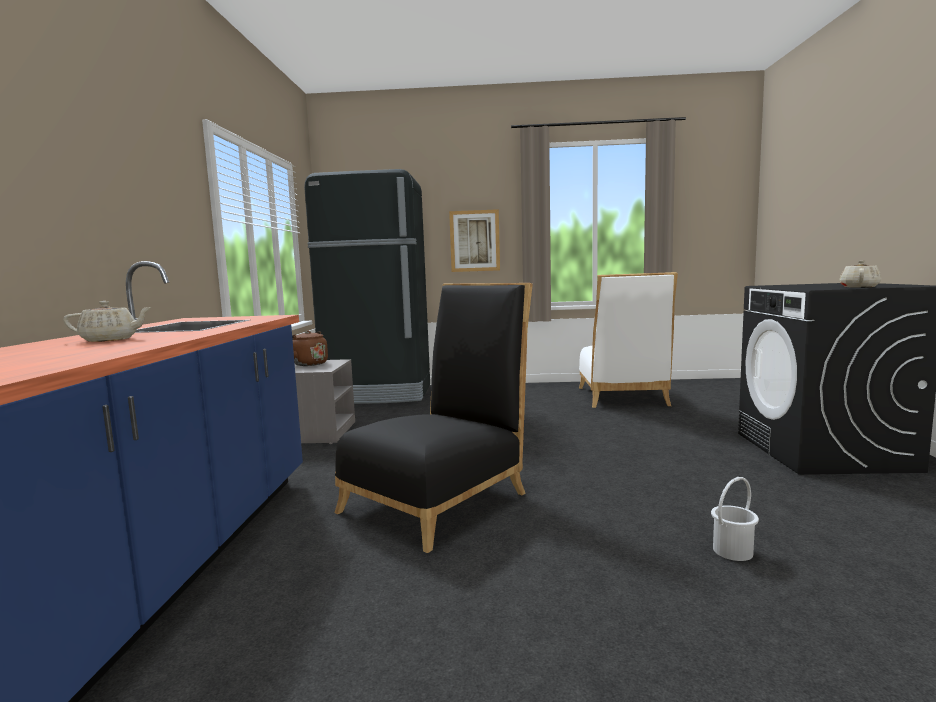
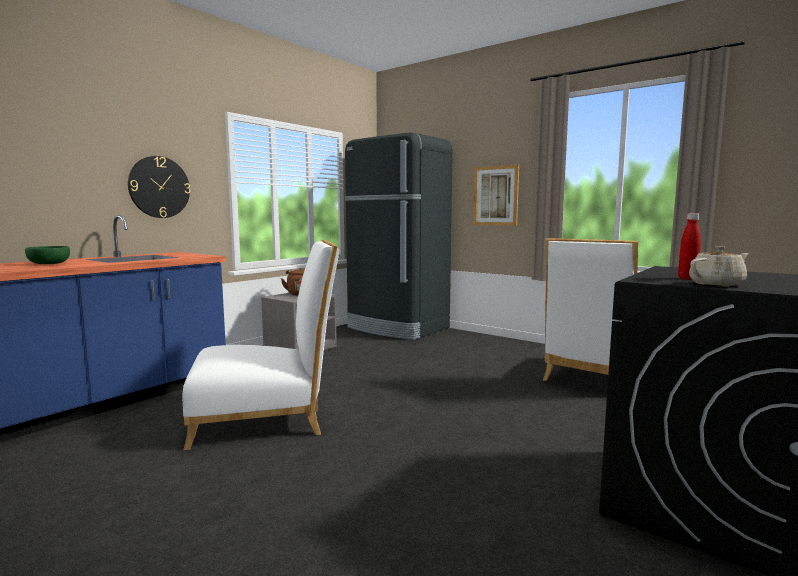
camera: 35 degrees right, 0 degrees up
(111, 340) = (48, 264): beige teapot -> green bowl
(154, 221) = (159, 187): none -> wall clock
(442, 498) = (267, 418): black chair -> white chair
(733, 551) = (352, 547): white bucket -> none
(824, 287) = (687, 278): none -> red bottle

